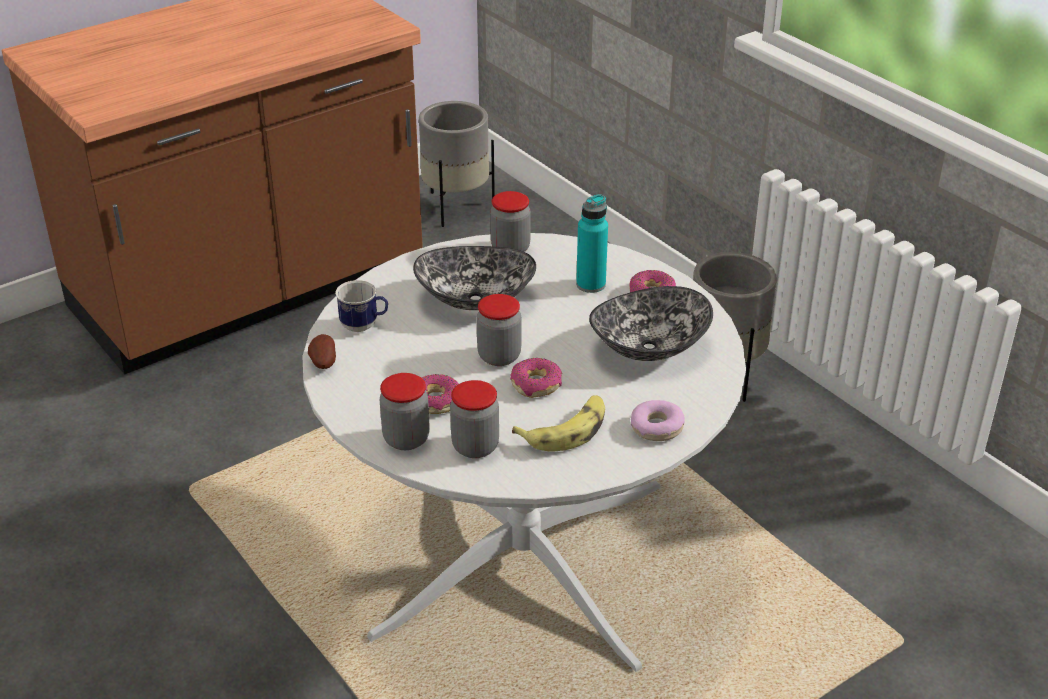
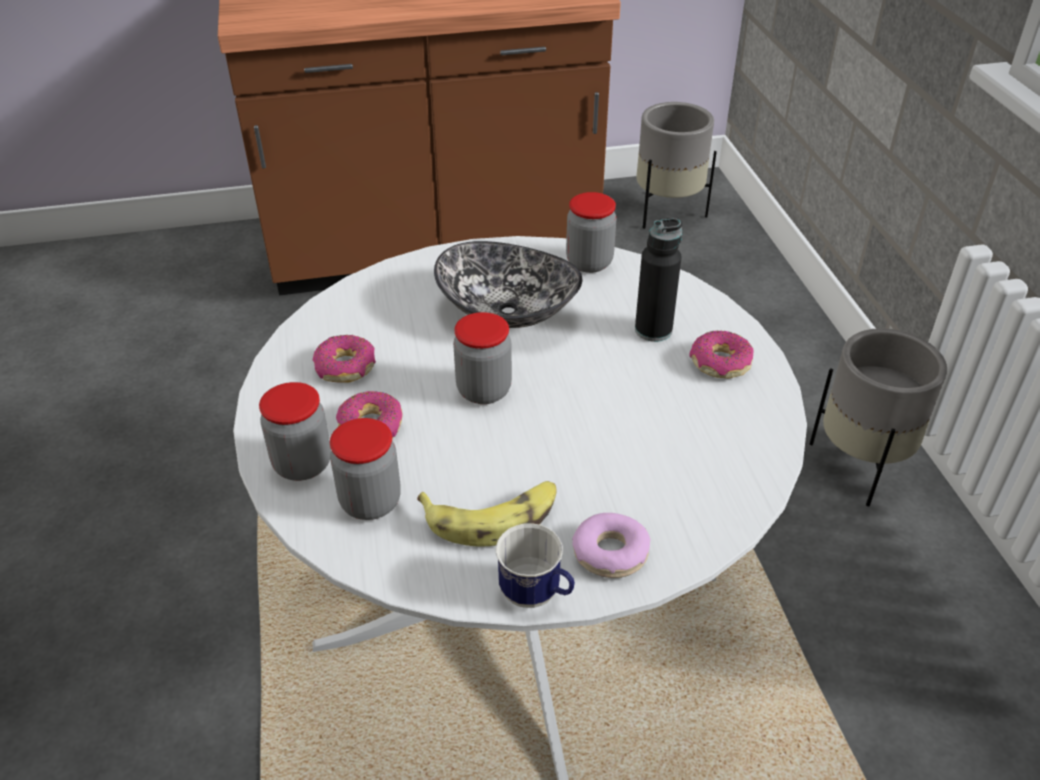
camera: 25 degrees right, 5 degrees up
(322, 362) = (291, 340): potato -> none
(364, 326) = (366, 310): mug -> mug (537, 595)
(536, 385) = (501, 441): donut -> donut (346, 367)
(591, 284) = (653, 330): turquoise bottle -> black bottle
(648, 346) = (672, 432): bowl -> none

